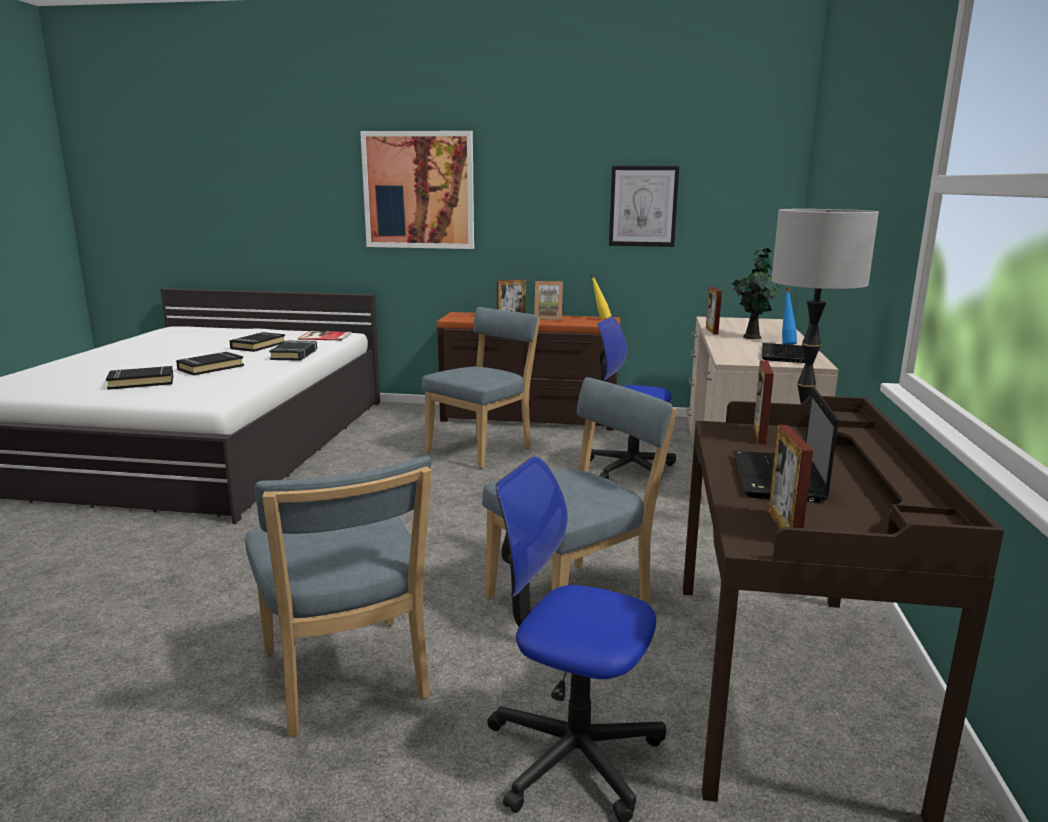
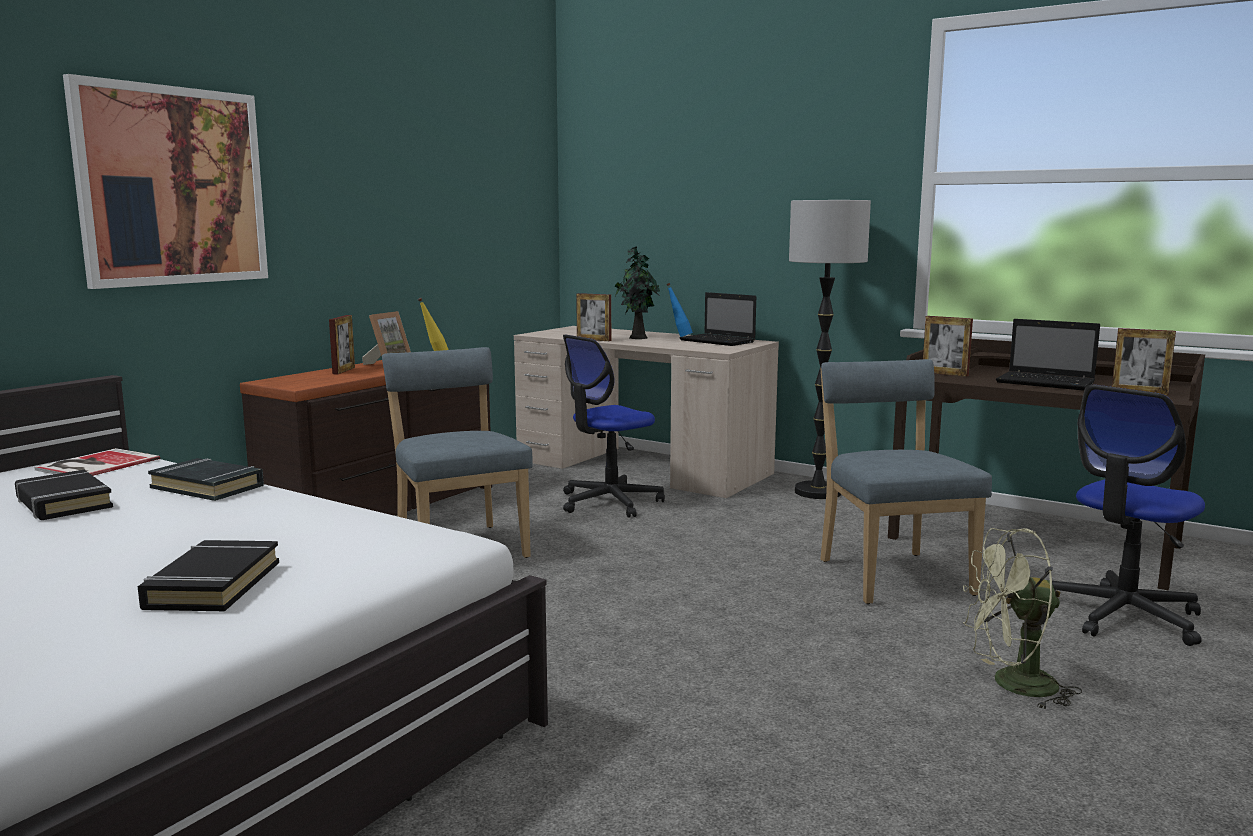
camera: 65 degrees left, 5 degrees down
(210, 368) = (191, 536): black book -> none
(346, 680) = (1012, 685): blue chair -> green fan
(643, 206) = (443, 210): picture -> none

